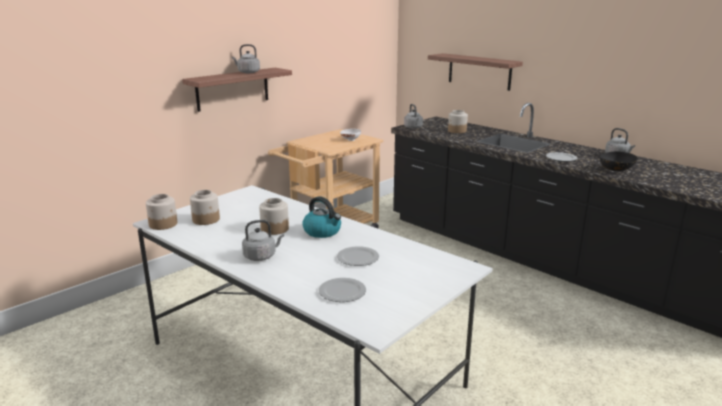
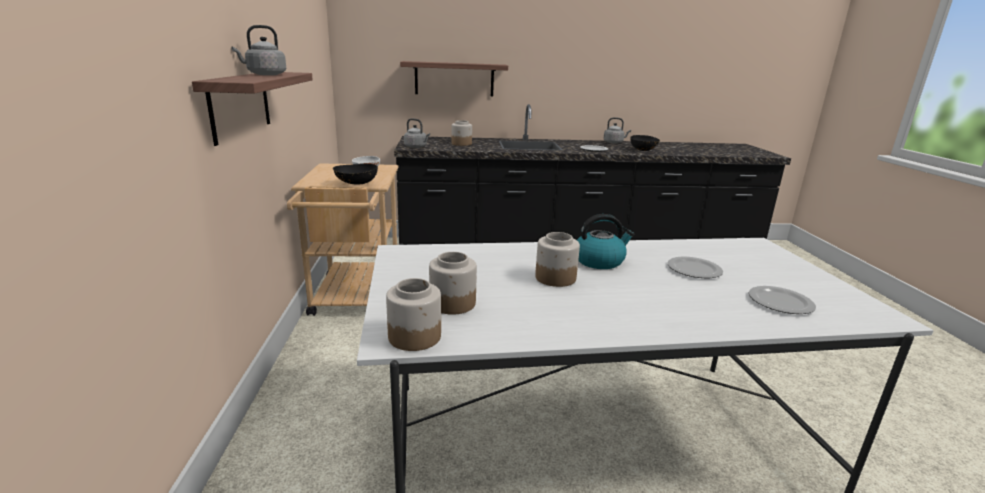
camera: 50 degrees left, 0 degrees up
(261, 256) = (635, 309): grey kettle -> none
(318, 147) = (356, 184): none -> black bowl

